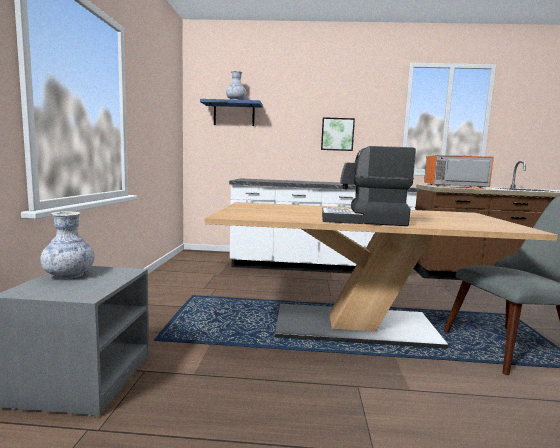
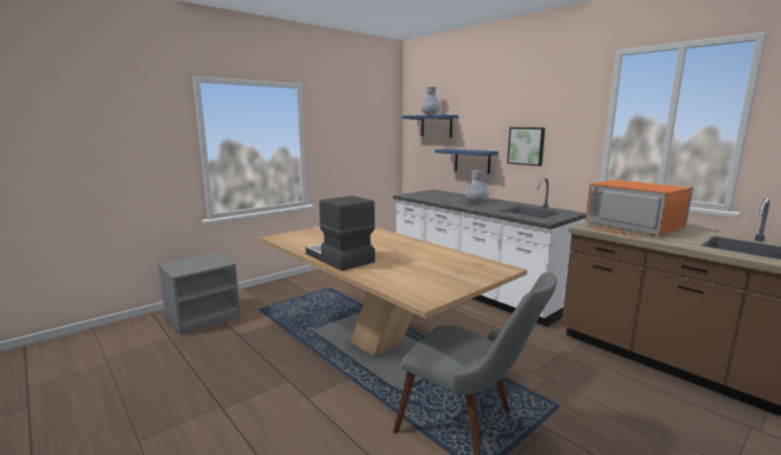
camera: 45 degrees right, 5 degrees up
(69, 275) = (200, 259): vase -> vase (476, 202)
(280, 149) = (472, 161): none -> blue shelf

